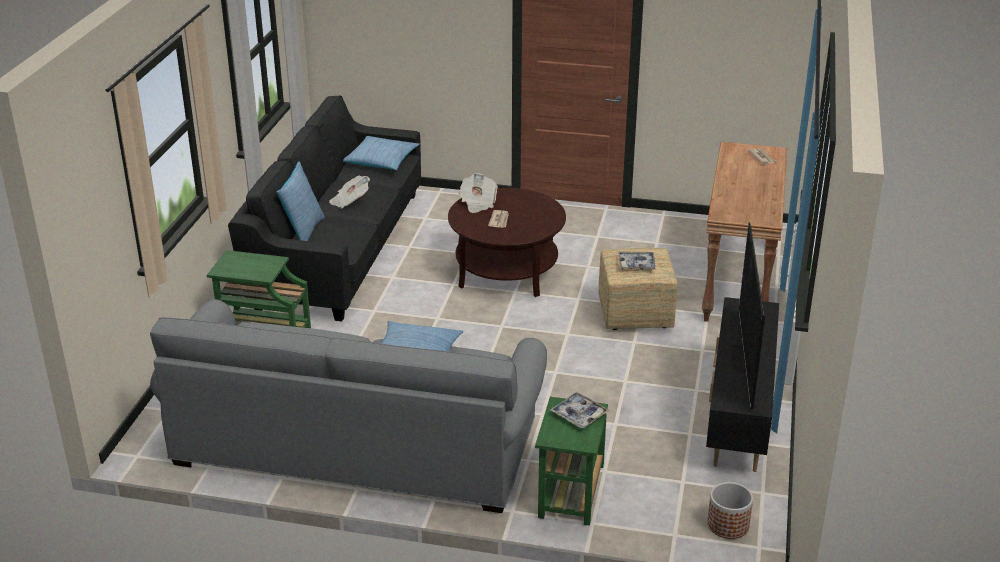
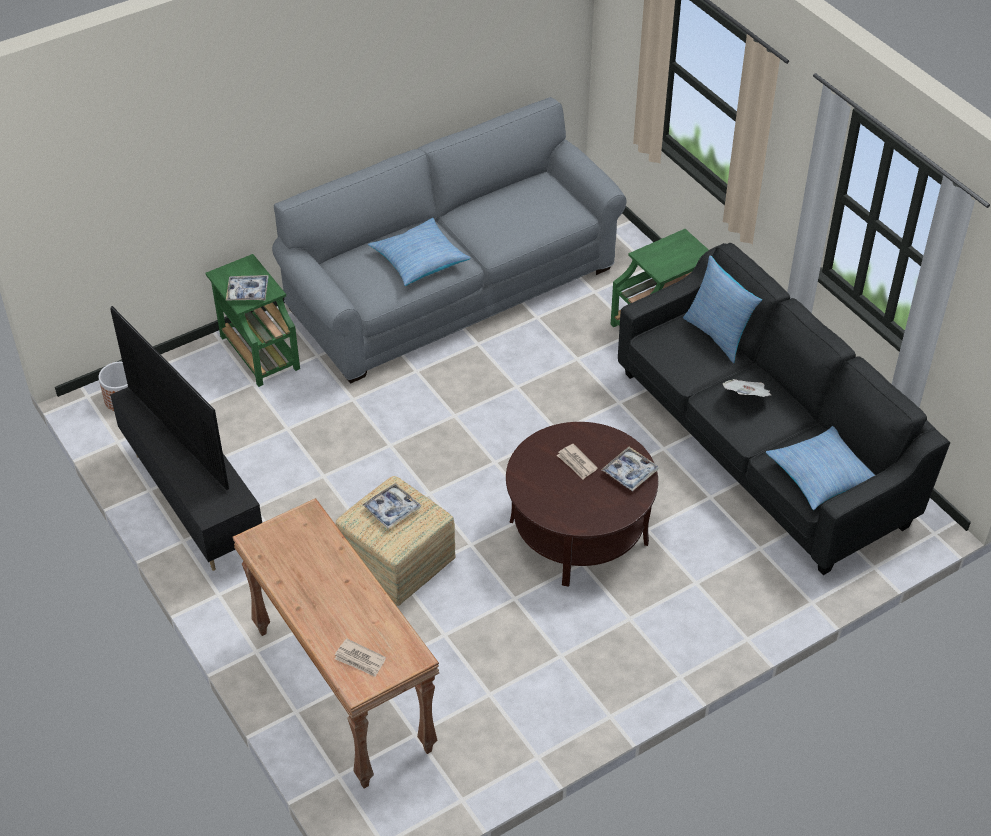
camera: 135 degrees right, 15 degrees up
(478, 203) = (630, 473): newspaper -> tray

